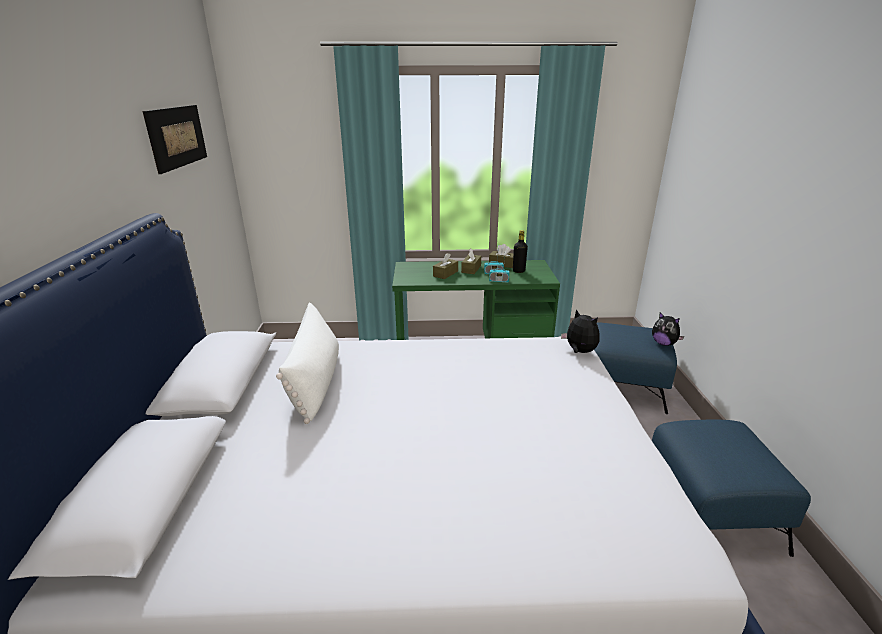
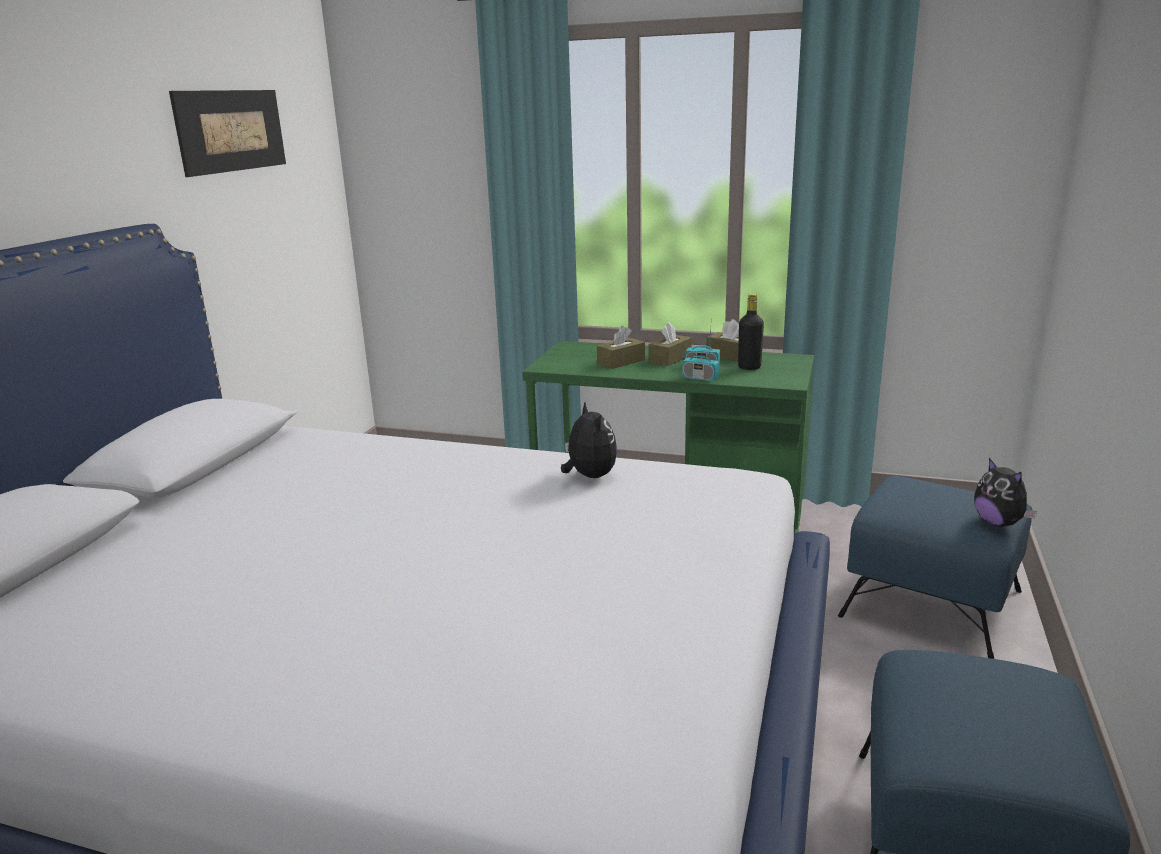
camera: 20 degrees right, 5 degrees down
(316, 382) = (305, 479): white pillow -> none
(579, 351) = (747, 492): plush toy -> plush toy (589, 476)

